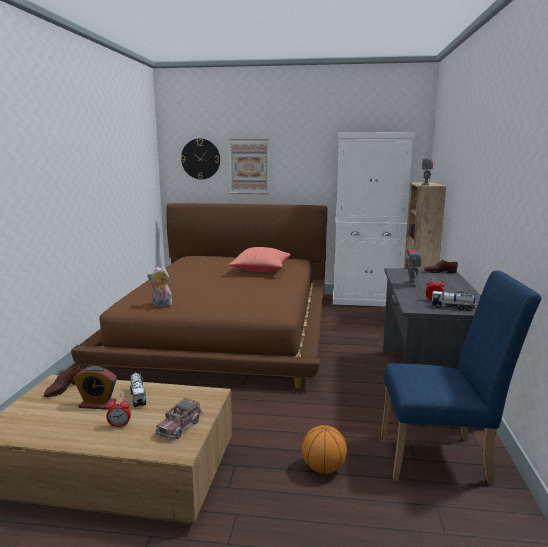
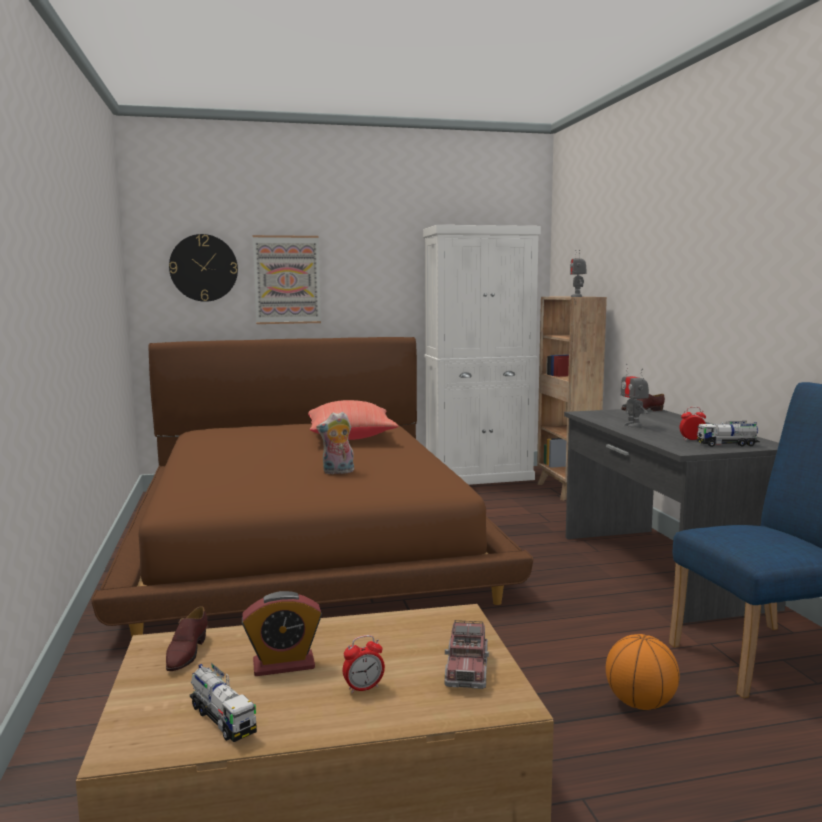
camera: 20 degrees left, 5 degrees down
(138, 397) = (342, 641): toy truck -> toy truck (222, 719)
(161, 305) = (248, 498): plush toy -> plush toy (338, 472)

